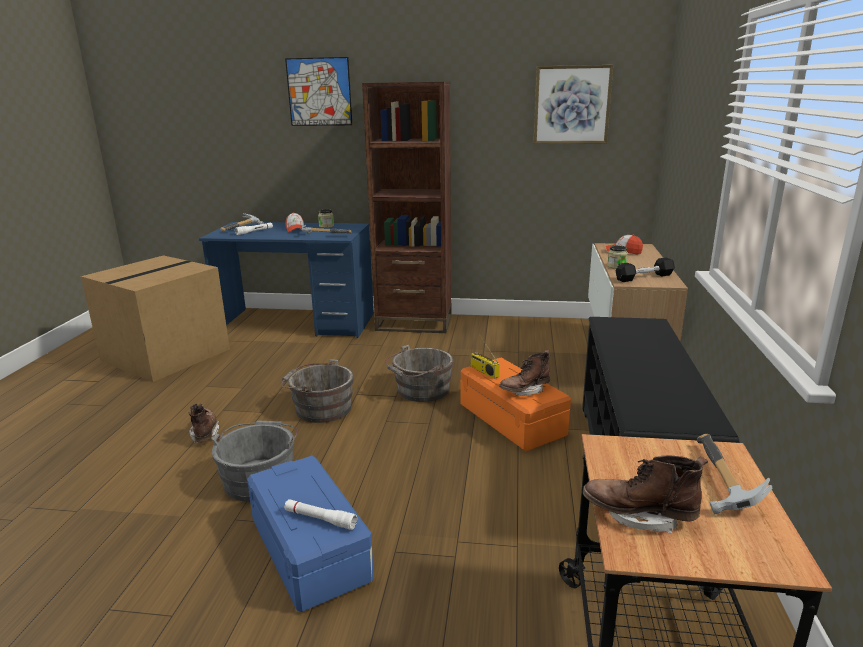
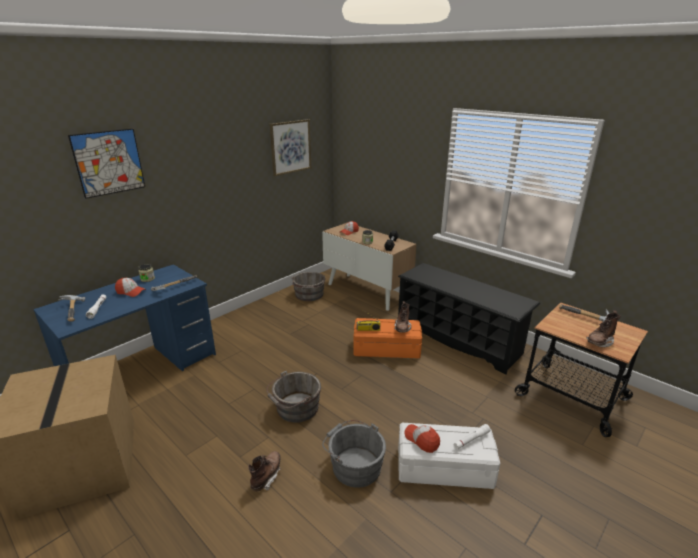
camera: 55 degrees left, 5 degrees up
(205, 433) = (266, 476): brown boot -> brown boot turned 90 degrees clockwise
(286, 479) = (422, 440): none -> cap
(311, 549) = (444, 466): blue storage box -> white storage box
(414, 323) = (228, 325): brown bookcase -> none
(420, 390) = (321, 362): grey bucket -> grey bucket (309, 295)

